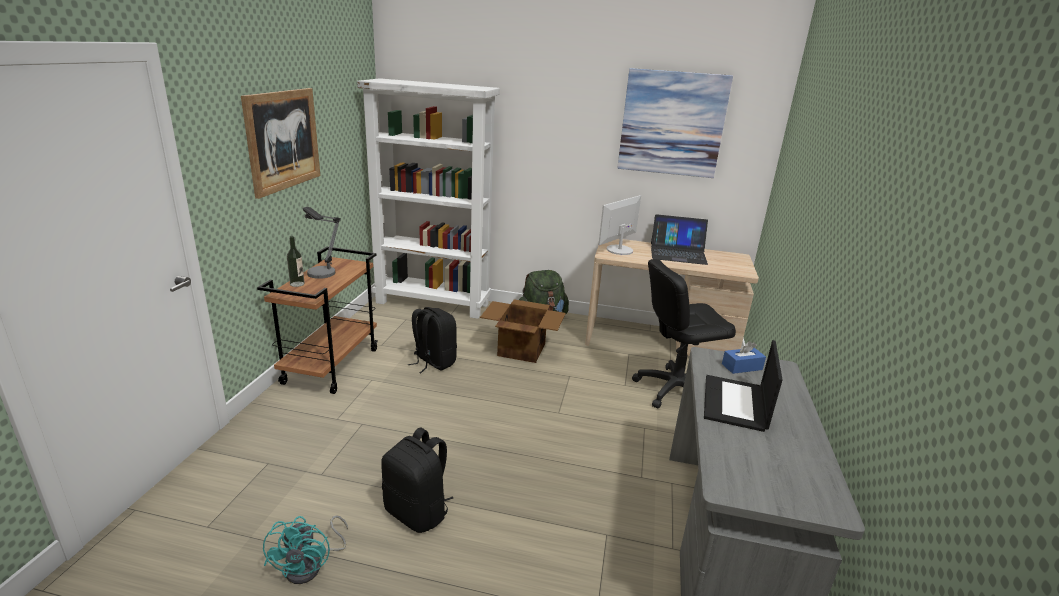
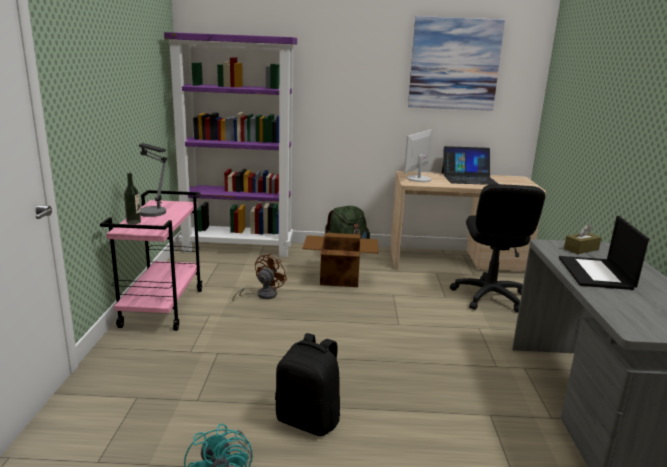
camera: 10 degrees left, 5 degrees down
(283, 140) = (113, 80): picture -> none
(331, 365) = (162, 307): brown cart -> pink cart
(433, 303) = (239, 248): white bookcase -> purple bookcase
(433, 362) = (262, 295): black backpack -> brown fan
(674, 390) = (489, 296): black office chair -> black office chair turned 60 degrees counterclockwise
(742, 367) = (581, 249): blue tissue box -> brown tissue box

